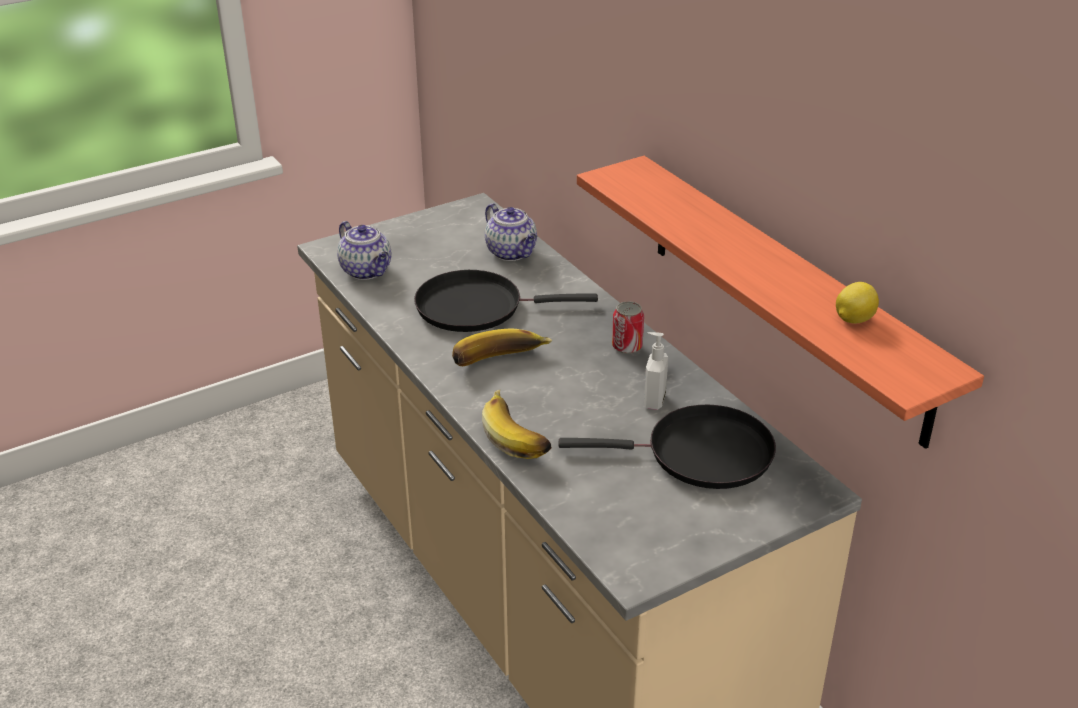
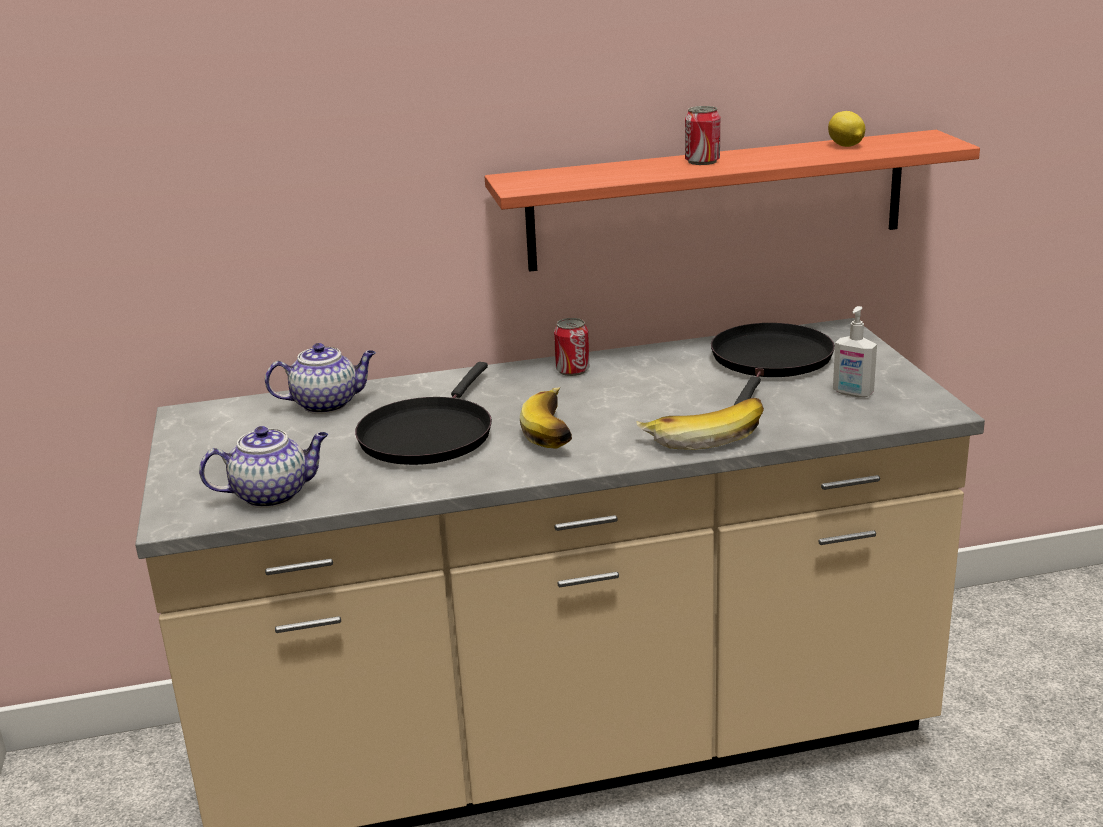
camera: 70 degrees left, 10 degrees down
(653, 401) = (675, 370): soap dispenser -> soap dispenser (852, 393)
(739, 246) = (702, 161): none -> can

